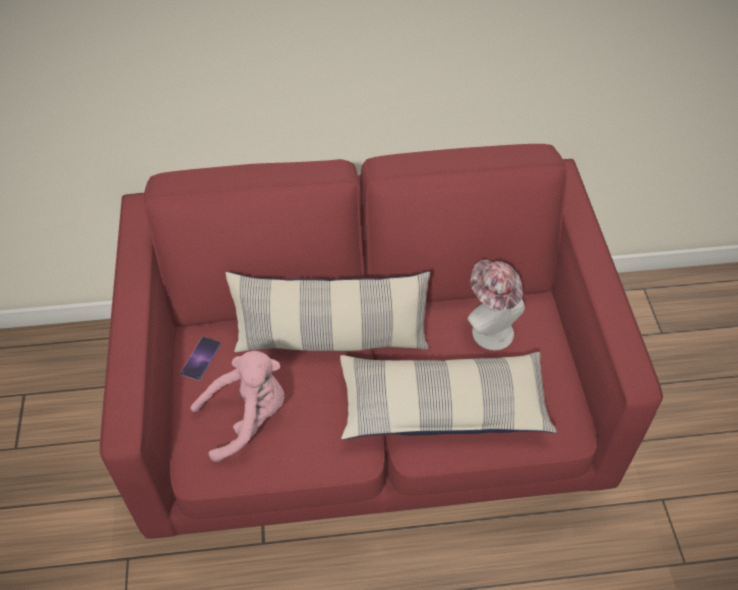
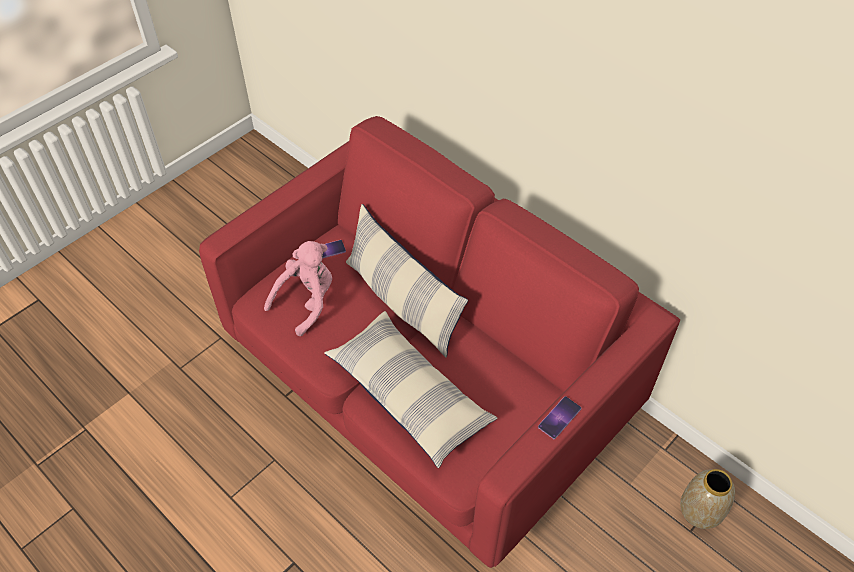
camera: 50 degrees right, 0 degrees up
(247, 417) = (307, 301): pink plush toy -> pink plush toy turned 75 degrees counterclockwise
(489, 329) = (498, 381): hat -> none
(608, 297) = (559, 417): none -> phone
(650, 314) = (700, 511): none -> vase

